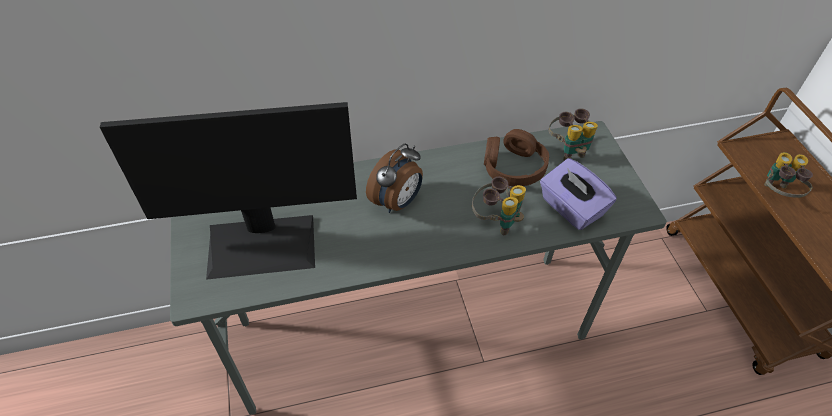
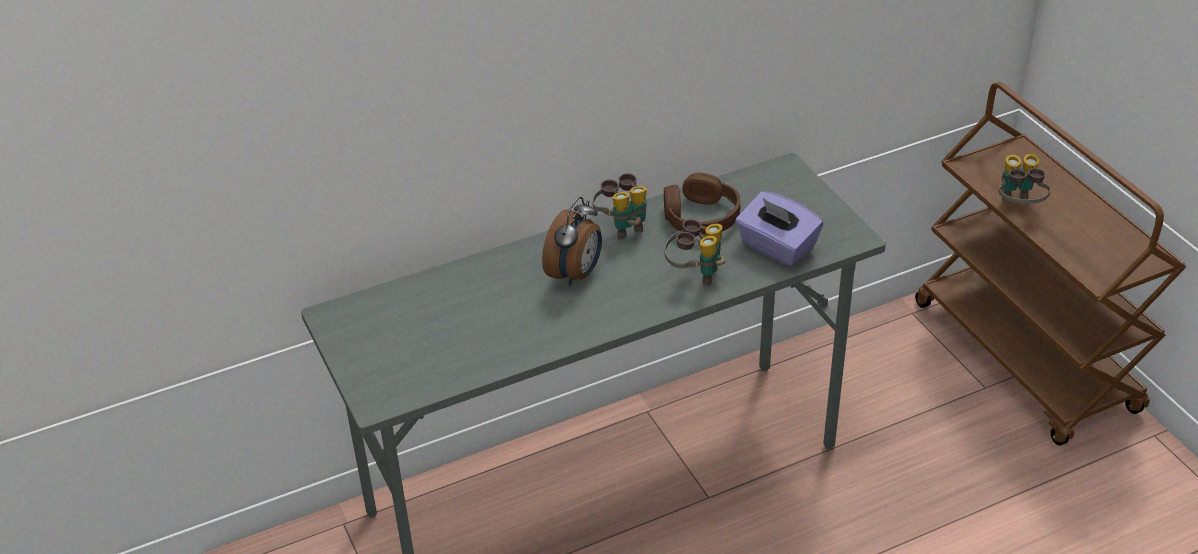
camera: 10 degrees left, 10 degrees down
(262, 244) = (434, 341): monitor -> none
(568, 149) = (760, 189): binoculars -> binoculars (623, 226)

